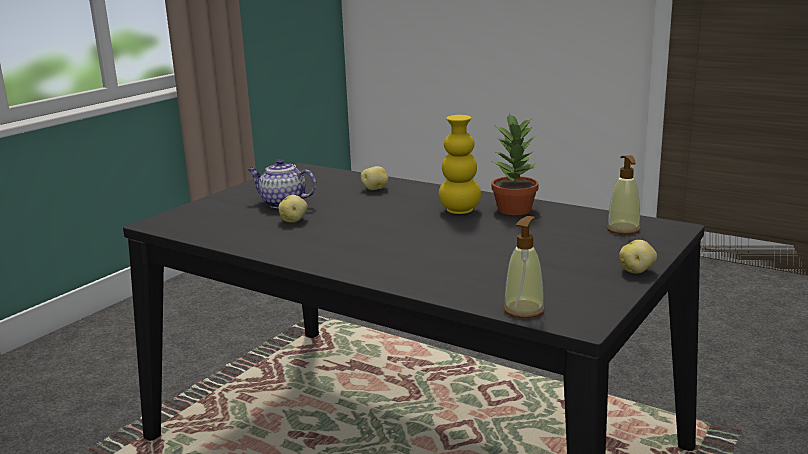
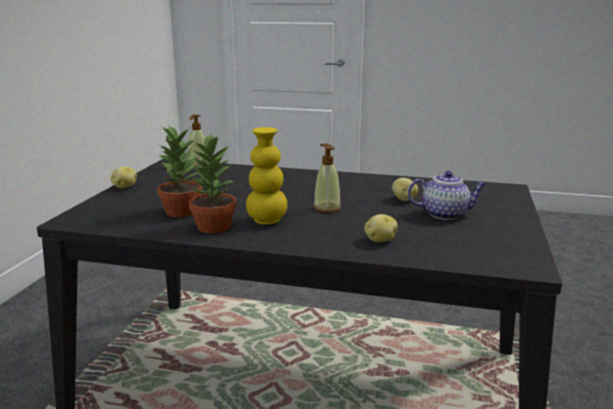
camera: 160 degrees right, 0 degrees up
(549, 227) = (181, 211): none -> potted plant
(623, 229) = (116, 215): soap dispenser -> soap dispenser (327, 208)

